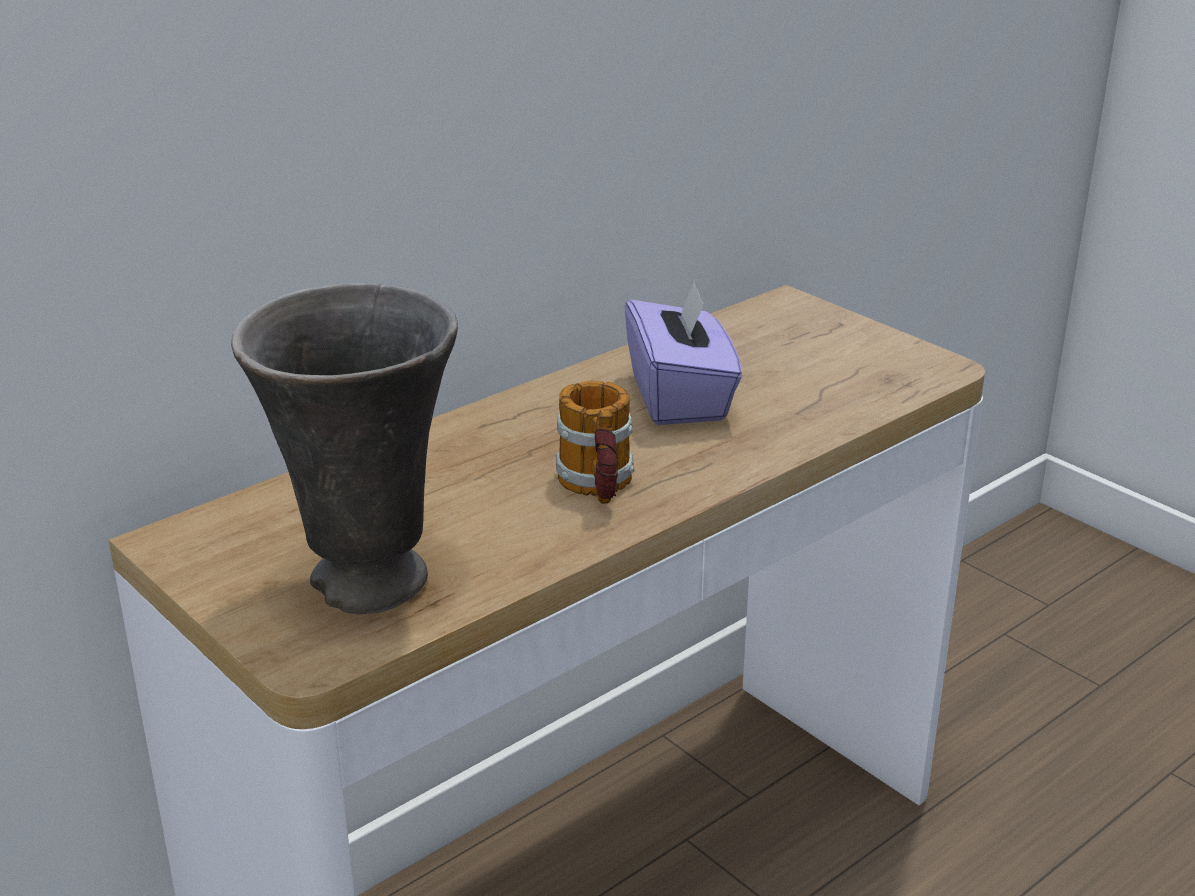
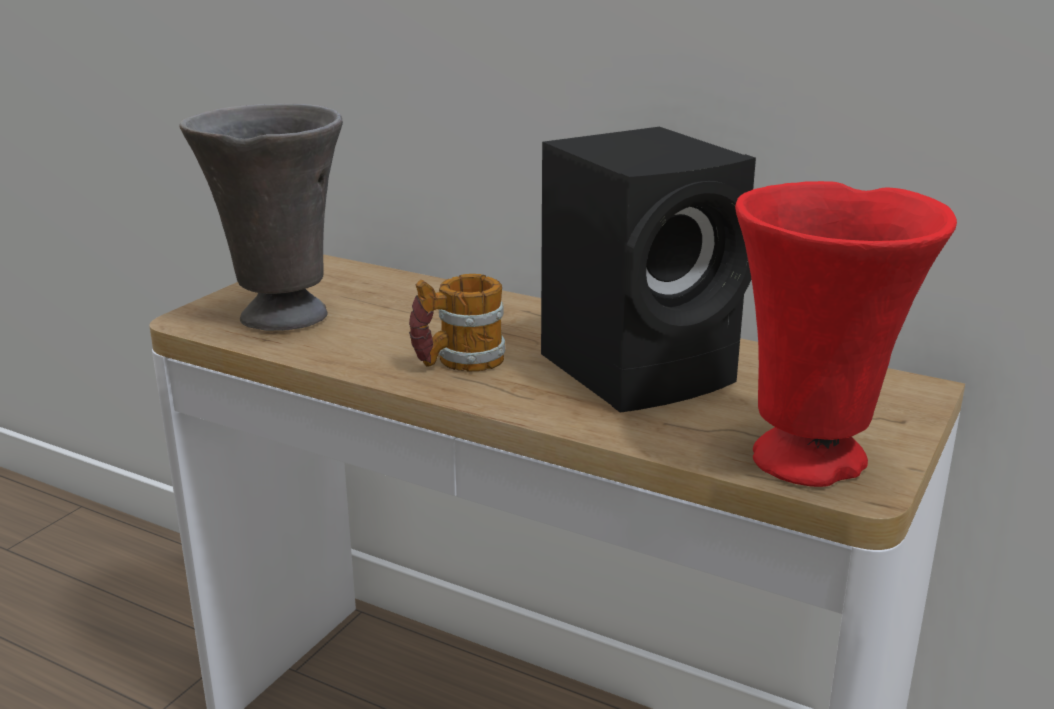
camera: 70 degrees right, 5 degrees down
(680, 397) = (643, 369): purple tissue box -> black speaker
(893, 372) = (814, 461): none -> red vase

